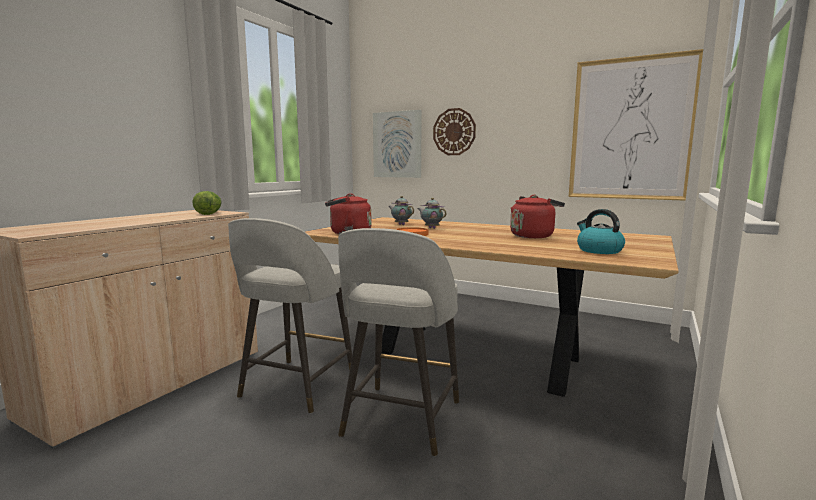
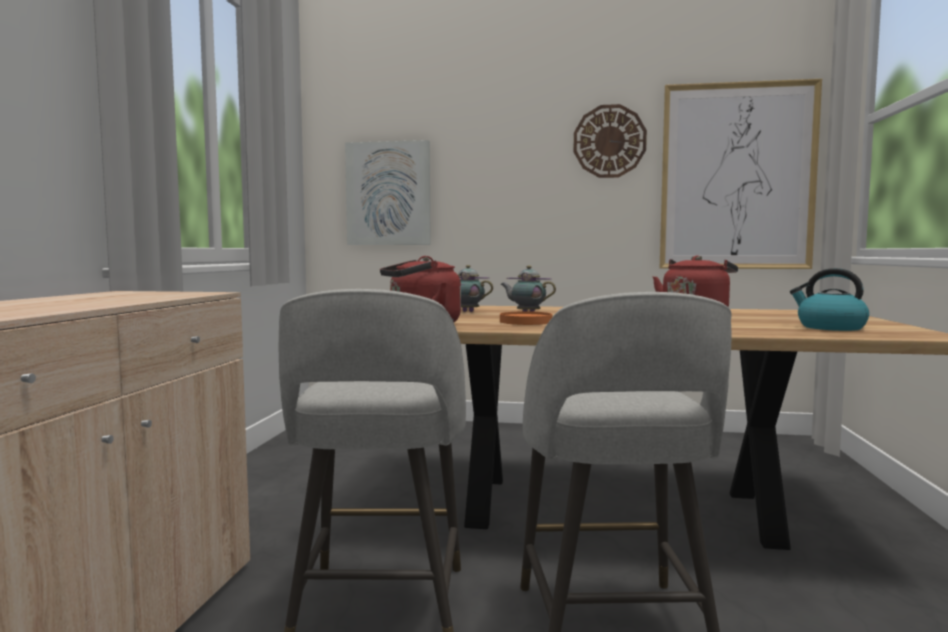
camera: 20 degrees left, 5 degrees down
(209, 213) = (168, 294): lettuce -> none
(454, 132) = (484, 175): wall clock -> wall clock (609, 141)

